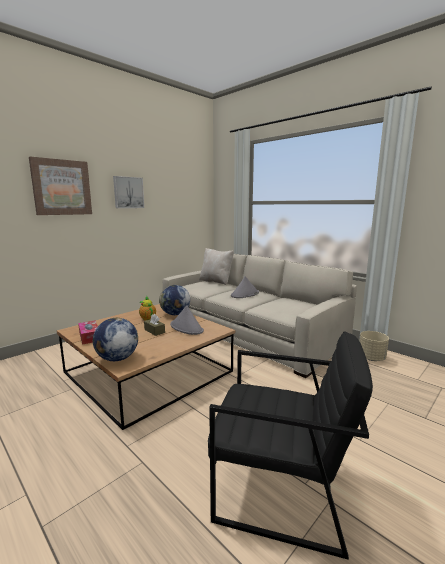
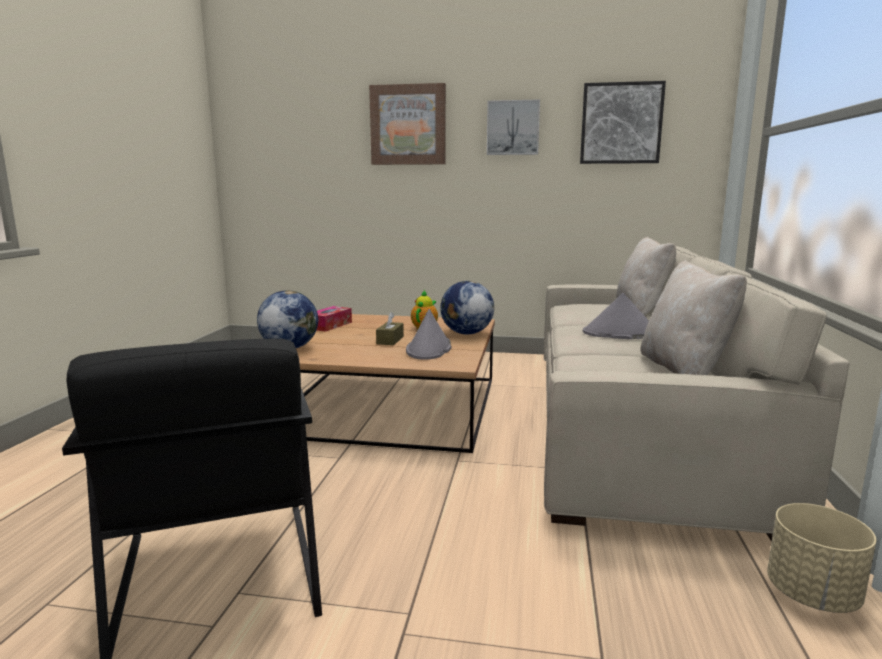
camera: 55 degrees right, 0 degrees up
(177, 192) = (621, 123): none -> picture
(298, 302) = (684, 371): none -> beige pillow

